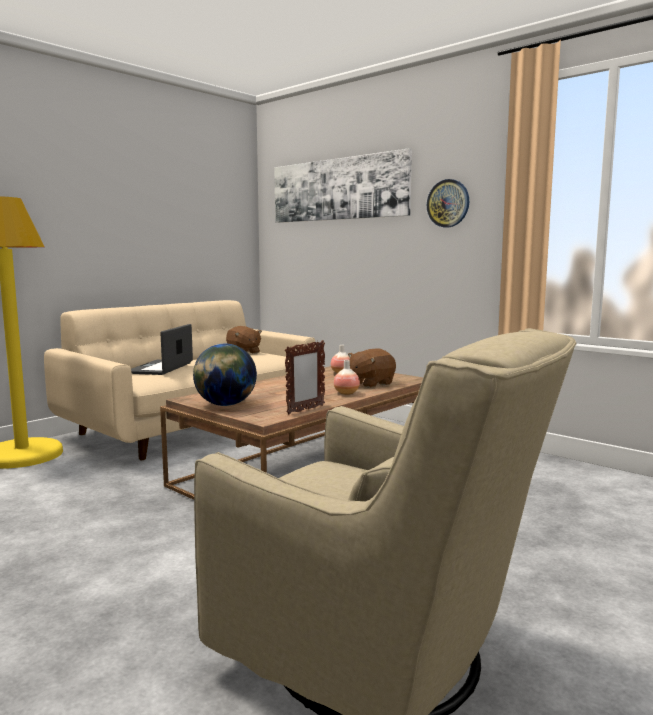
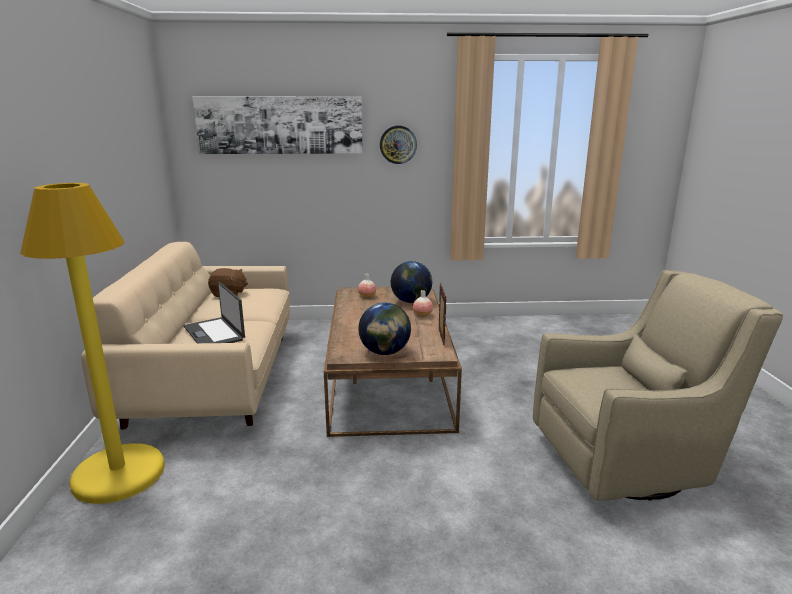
camera: 45 degrees left, 10 degrees up
(370, 384) = (411, 301): brown plush toy -> globe

